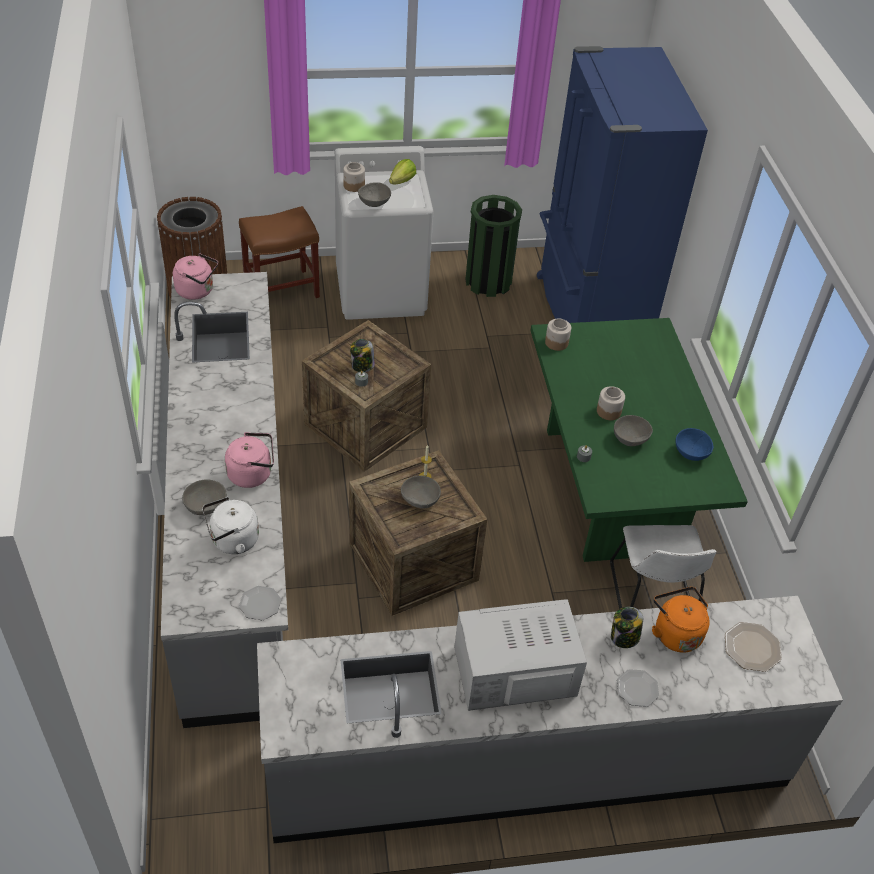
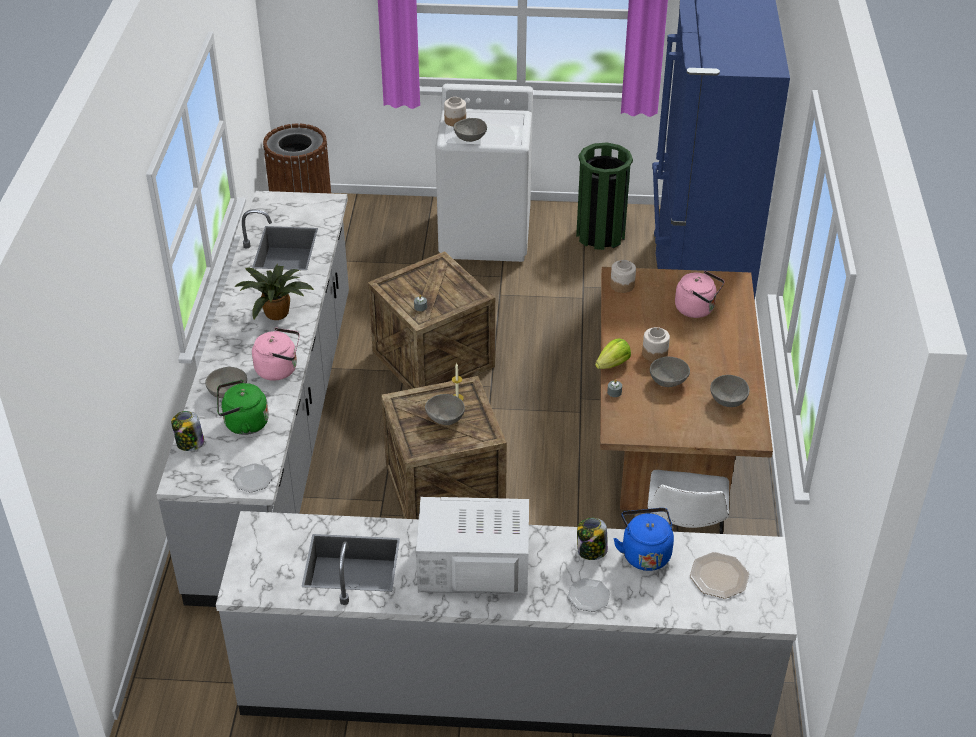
camera: 15 degrees right, 5 degrees down
(197, 291) = (275, 206): pink kettle -> pink kettle (697, 309)
(231, 409) = (276, 312): none -> potted plant
(232, 541) = (243, 424): white kettle -> green kettle
(282, 289) = (386, 225): brown stool -> none
(362, 366) = (425, 293): jar -> jar (189, 443)
(402, 181) = (505, 120): lettuce -> lettuce (613, 364)
(609, 489) = (668, 444): green dining table -> brown dining table
(675, 632) = (644, 553): orange kettle -> blue kettle
(691, 453) = (728, 400): blue bowl -> grey bowl

